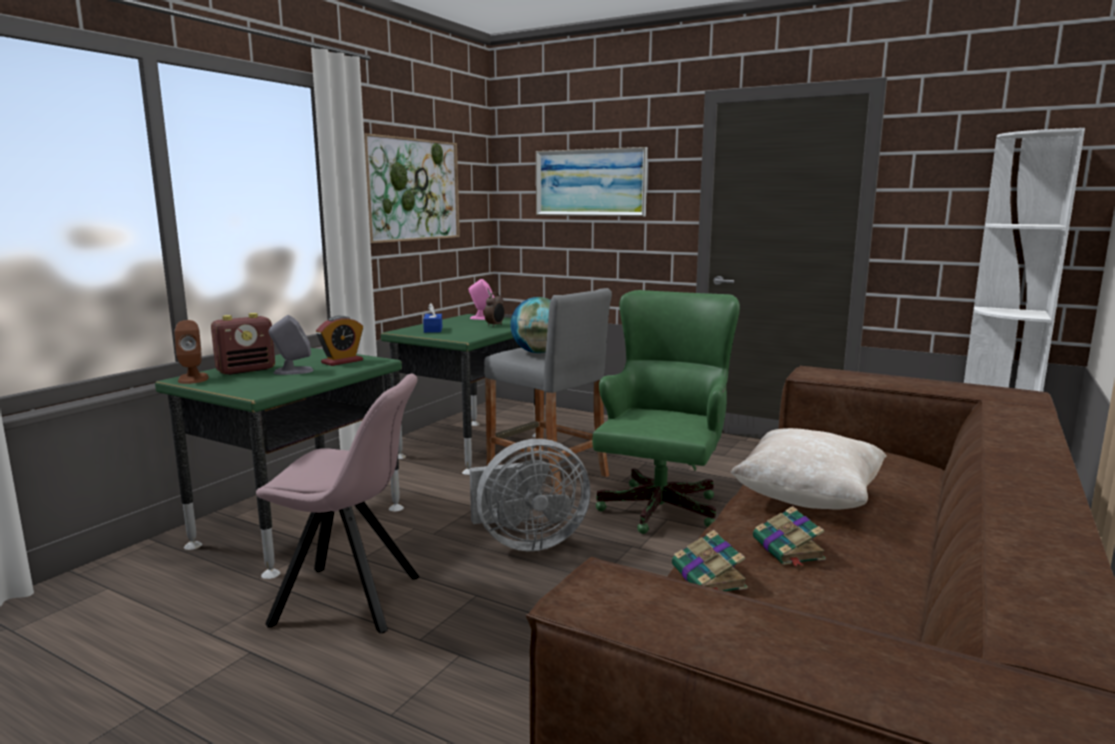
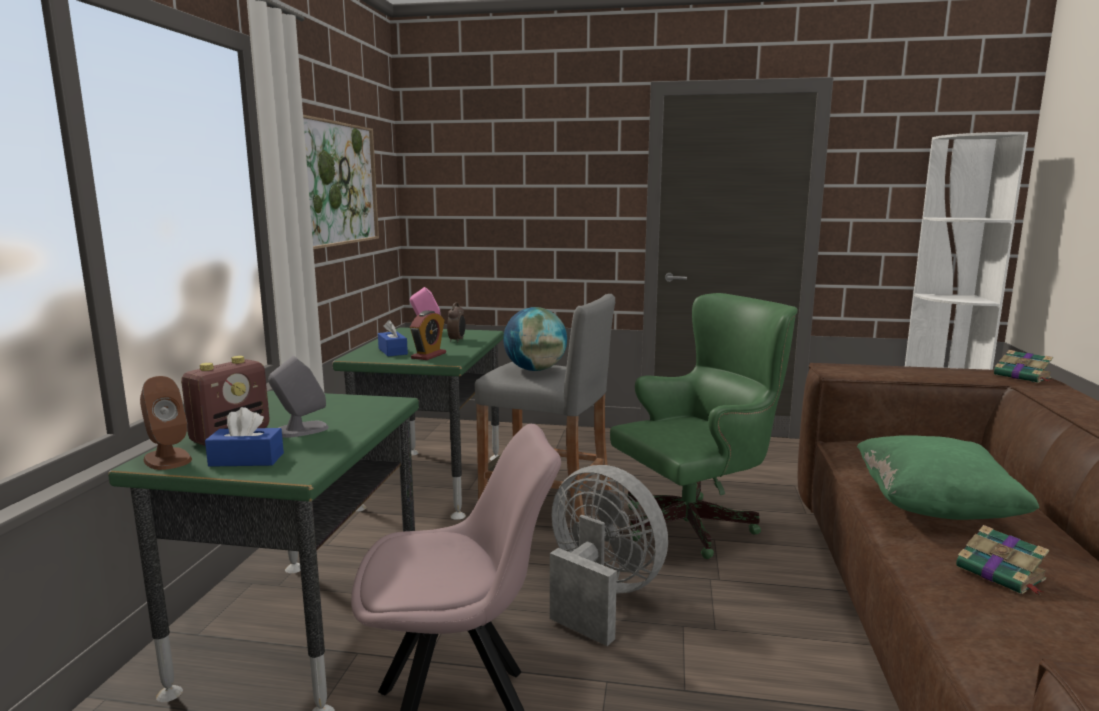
camera: 20 degrees left, 0 degrees up
(236, 383) = (246, 459): none -> blue tissue box
(342, 361) = (347, 408): alarm clock -> alarm clock (428, 355)
(526, 542) = (600, 596): grey fan -> grey fan turned 105 degrees counterclockwise
(590, 182) = (521, 176): picture -> none
(661, 506) = (695, 524): green office chair -> green office chair turned 60 degrees clockwise
(709, 578) = (982, 628): book -> book (1023, 376)
(807, 499) = (934, 508): beige pillow -> green pillow

